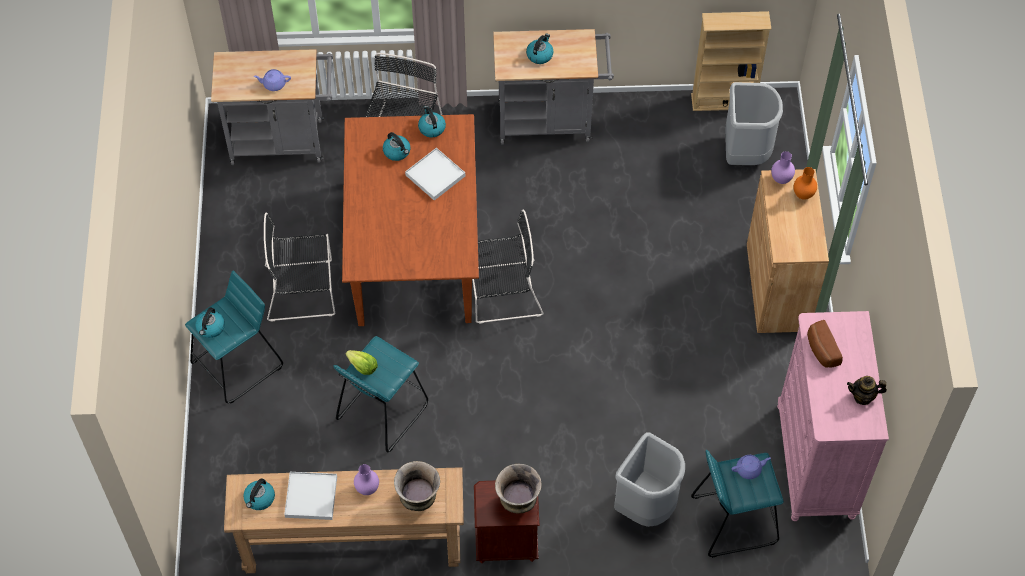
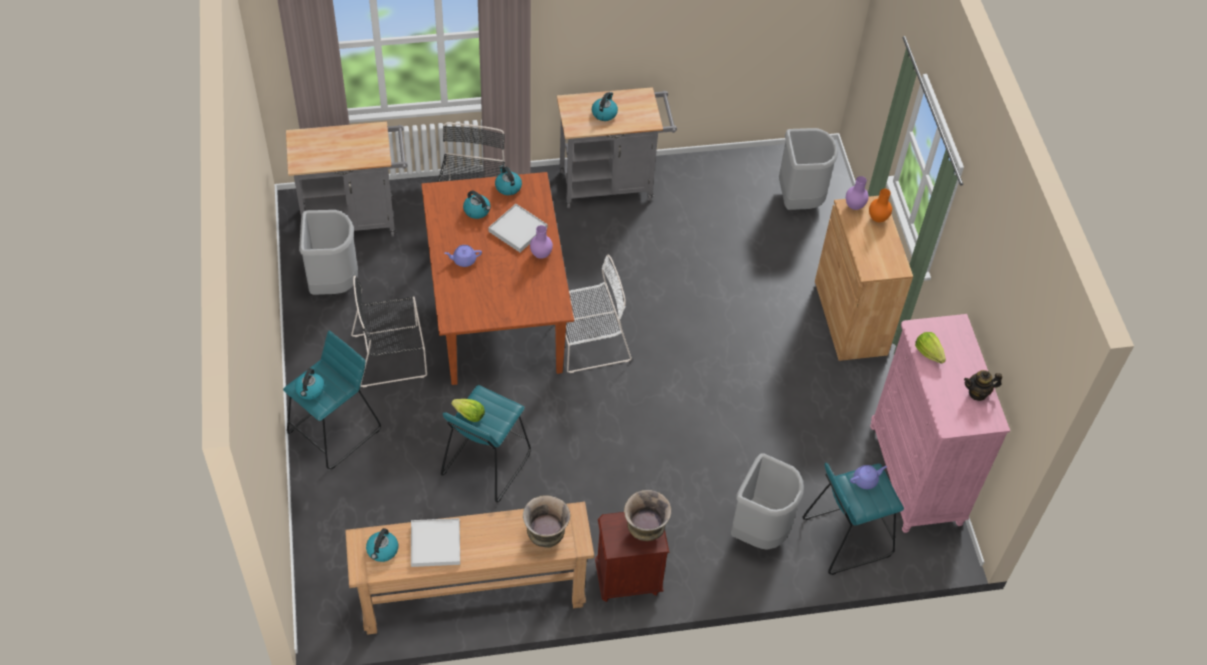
camera: 10 degrees left, 5 degrees down
(253, 209) = (333, 284): none -> grey trash can
(274, 84) = (349, 155): purple teapot -> purple teapot (463, 260)
(368, 489) = (492, 531): purple vase -> purple vase (541, 255)
(502, 292) = (588, 342): black chair -> white chair
(723, 101) = (771, 156): beige bookcase -> none
(820, 350) = (928, 353): bread -> lettuce

